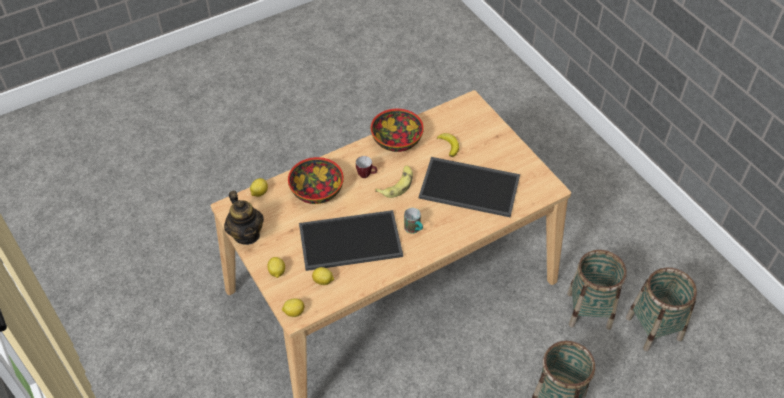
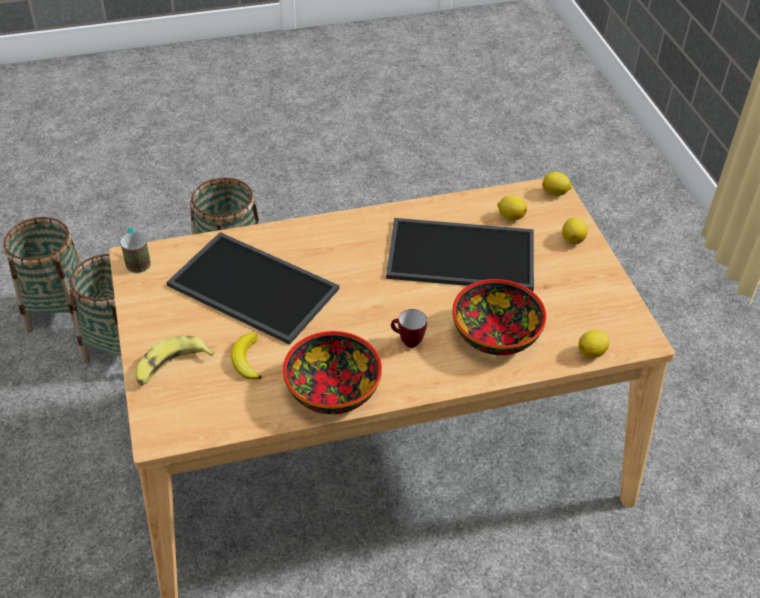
camera: 165 degrees left, 5 degrees down
(246, 234) = (614, 295): teapot -> none
(397, 184) = (363, 316): banana -> banana (171, 366)
(414, 229) = (364, 249): mug -> mug (137, 260)

